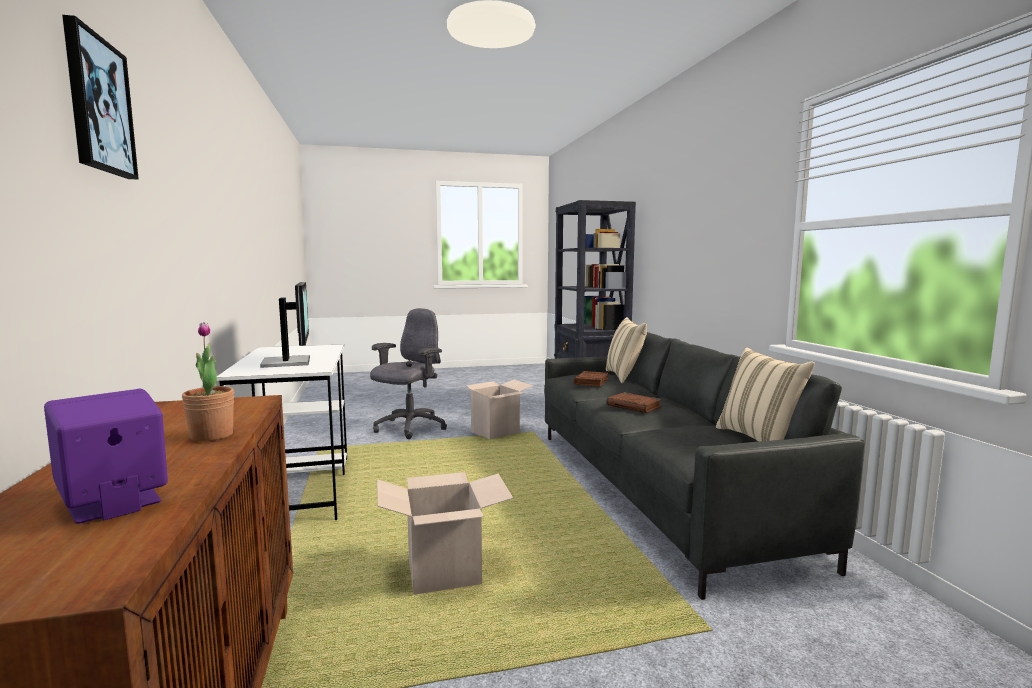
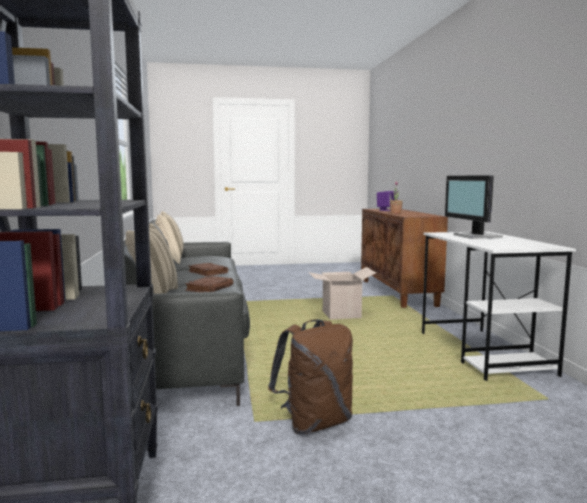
camera: 175 degrees left, 0 degrees up
(98, 105) = (451, 110): picture -> none
(409, 428) = (467, 443): grey office chair -> none
(495, 432) = (315, 423): cardboard box -> brown backpack

